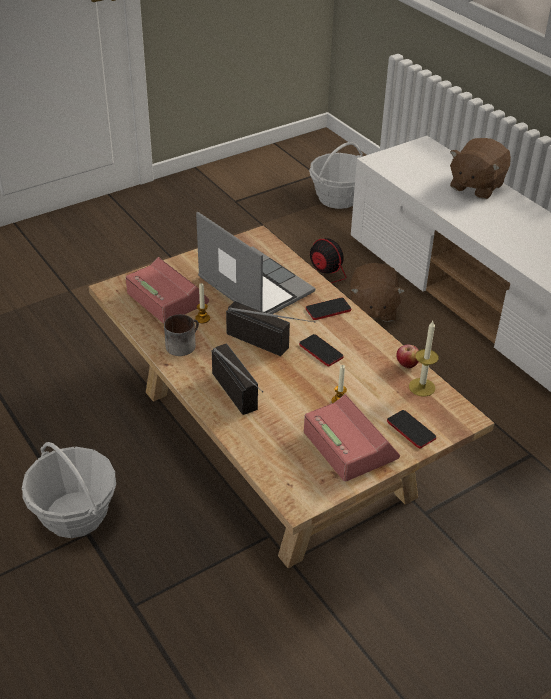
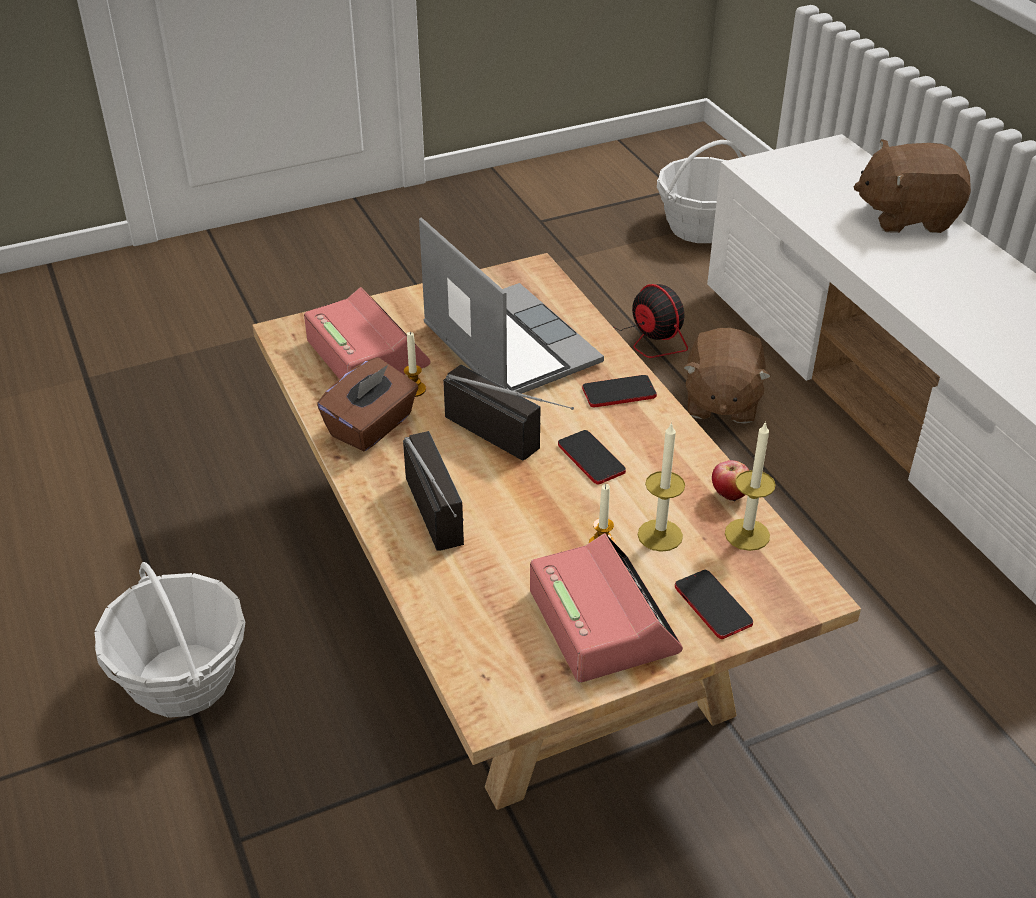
camera: 10 degrees right, 0 degrees up
(182, 344) = (372, 426): mug -> brown tissue box
(372, 392) = (660, 535): none -> candle
(476, 186) = (907, 216): brown plush toy -> brown plush toy turned 45 degrees clockwise

